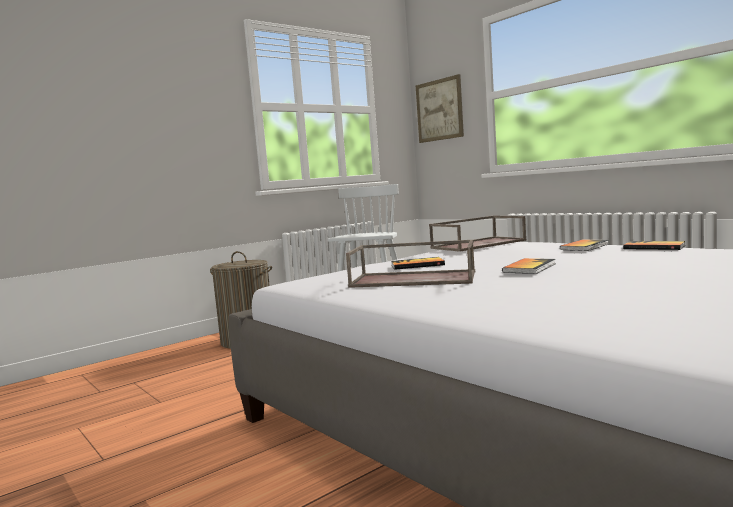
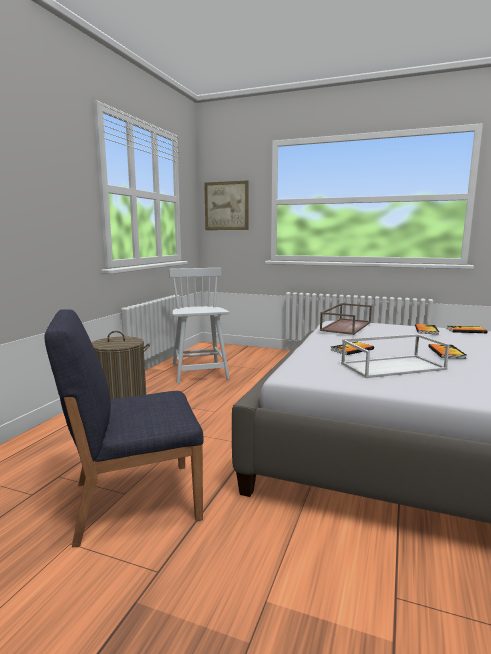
camera: 30 degrees left, 5 degrees up
(159, 408) = (134, 500): none -> blue chair
(415, 279) = (393, 366): brown tray -> white tray

